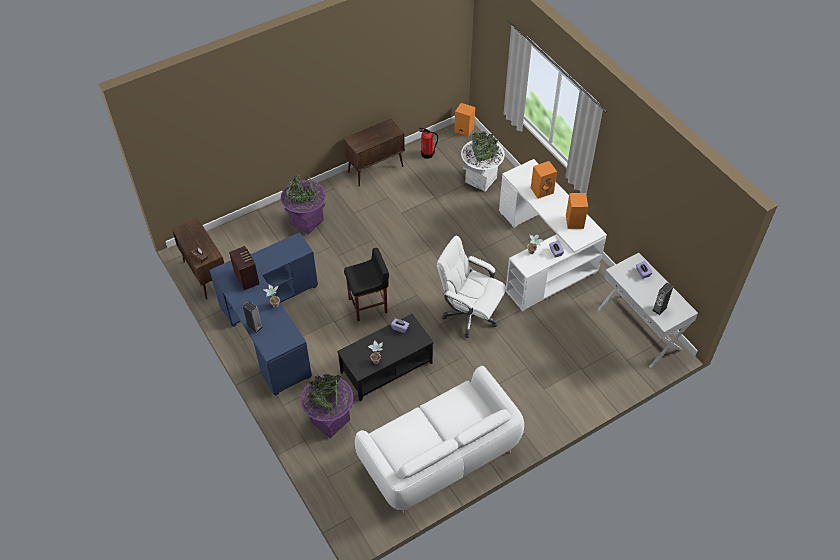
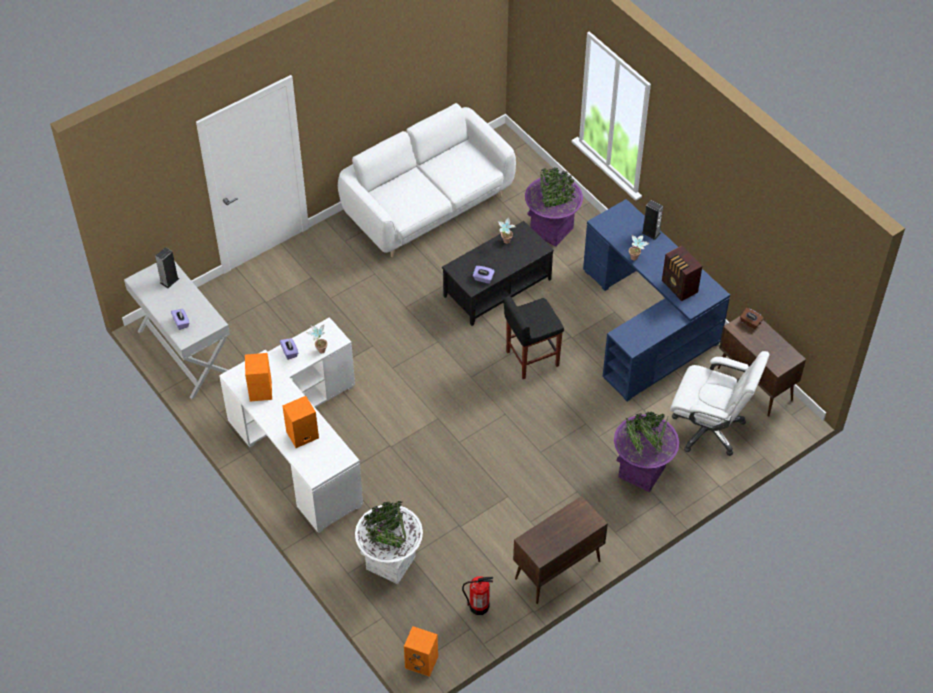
camera: 175 degrees right, 0 degrees up
(469, 315) = (401, 356): white office chair -> white office chair (709, 429)

